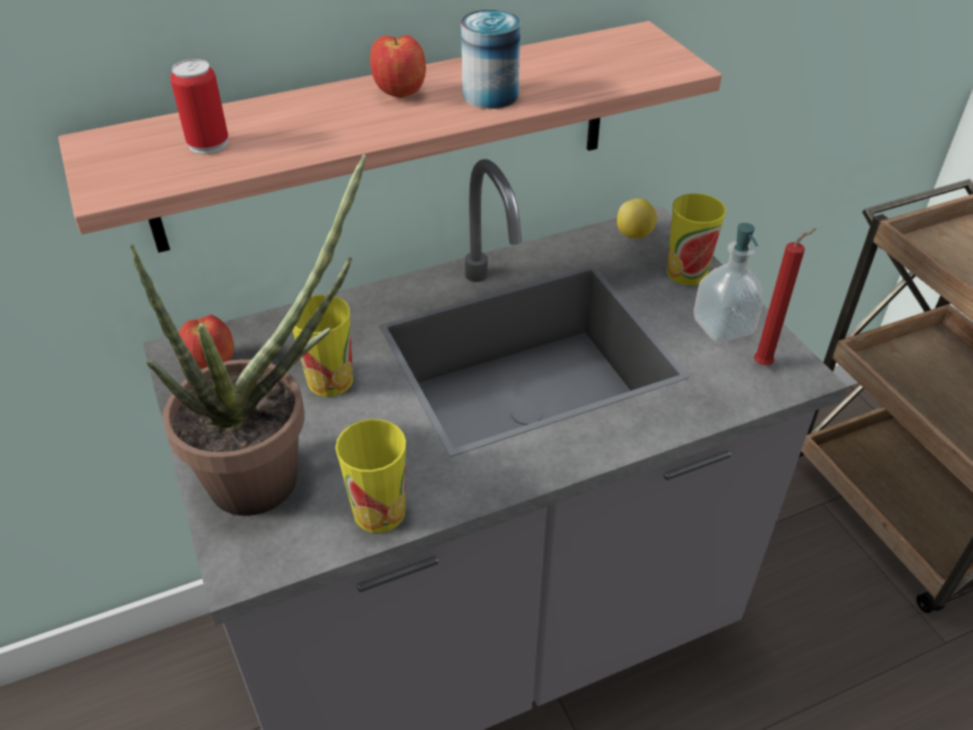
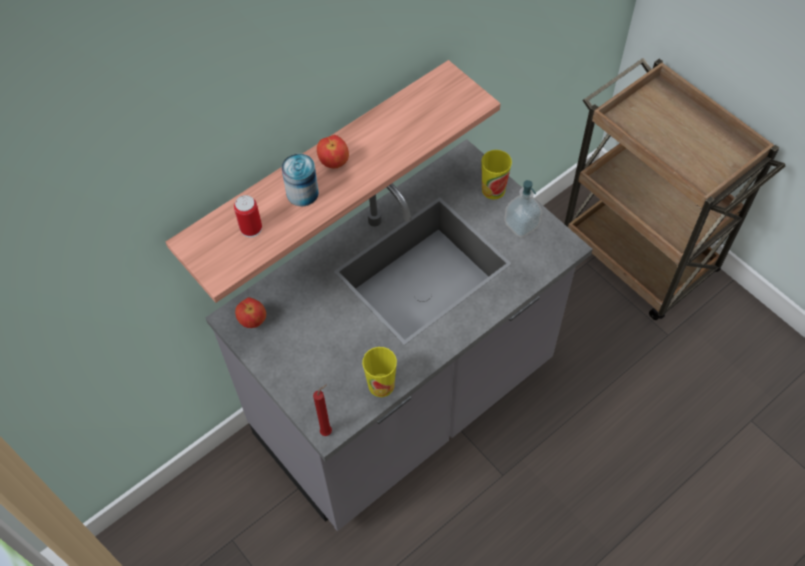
camera: 15 degrees left, 15 degrees up
(274, 473) = (319, 378): potted plant -> none
(330, 380) = (323, 315): cup -> none
(490, 95) = (383, 152): can -> can (302, 193)
(634, 235) = (456, 167): lemon -> none
(765, 364) = (548, 245): red candle -> red candle (328, 431)

